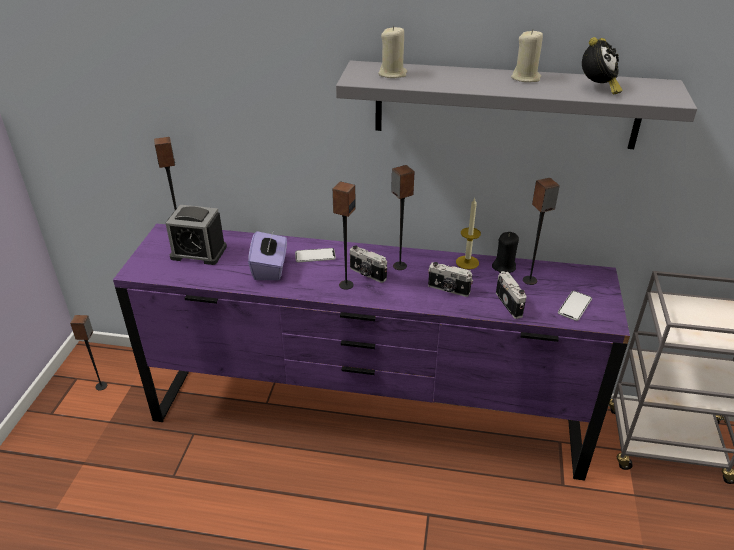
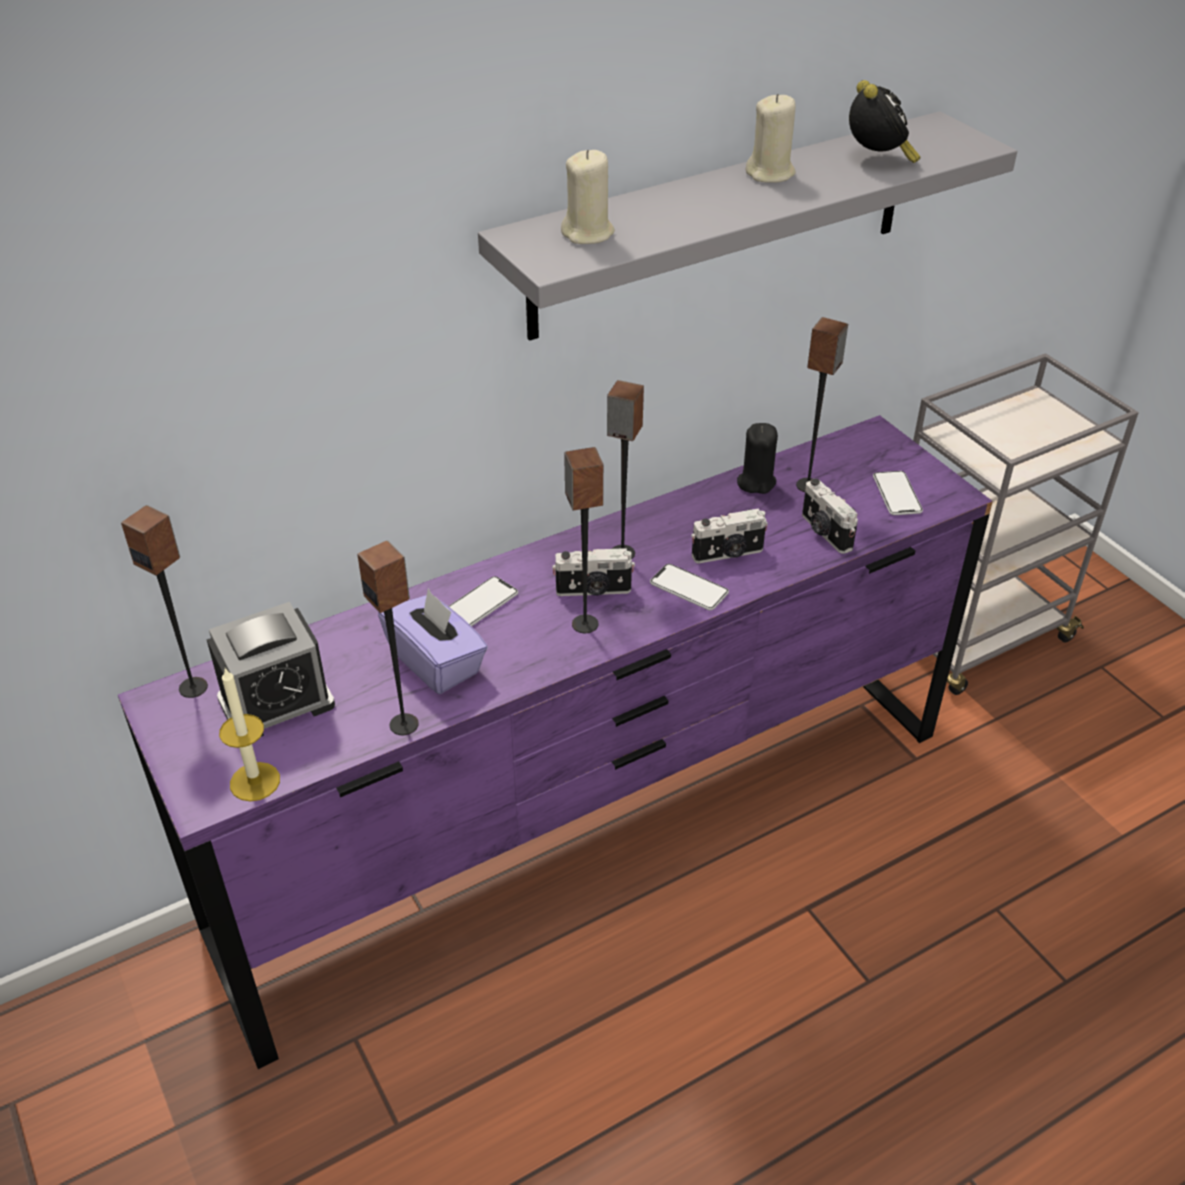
camera: 40 degrees left, 5 degrees up
(101, 386) = (84, 1081): speaker -> speaker (404, 724)
(410, 294) = (689, 588): none -> phone
(467, 262) = (703, 500): candle -> candle (255, 781)
(510, 304) = (824, 532): camera -> camera turned 150 degrees counterclockwise

